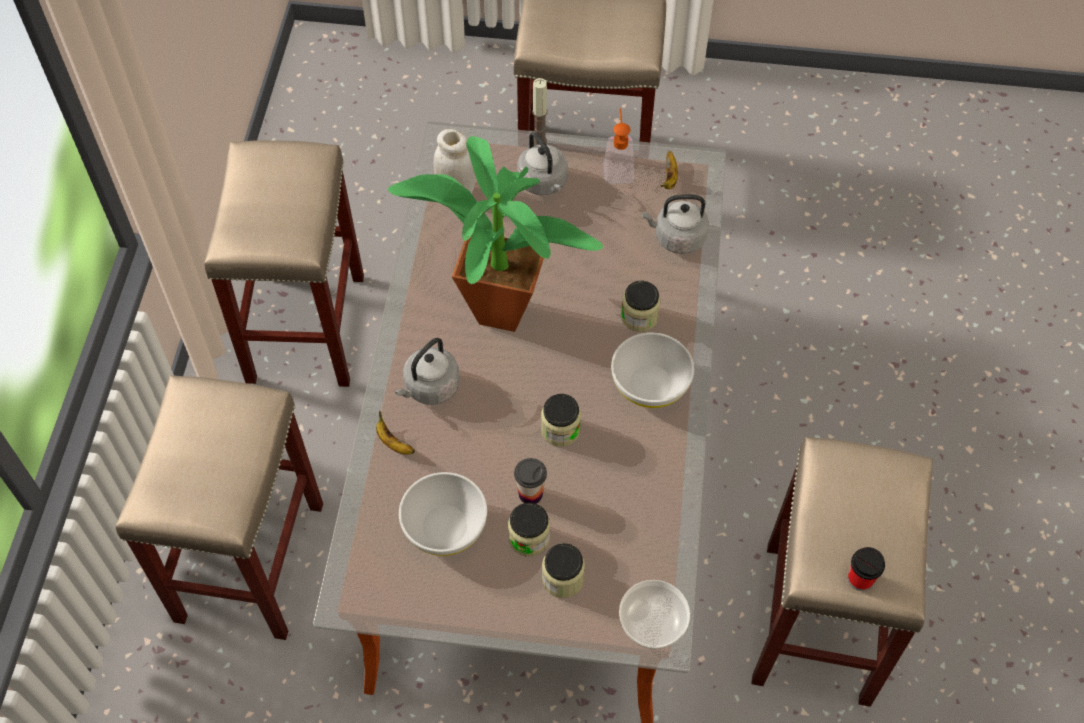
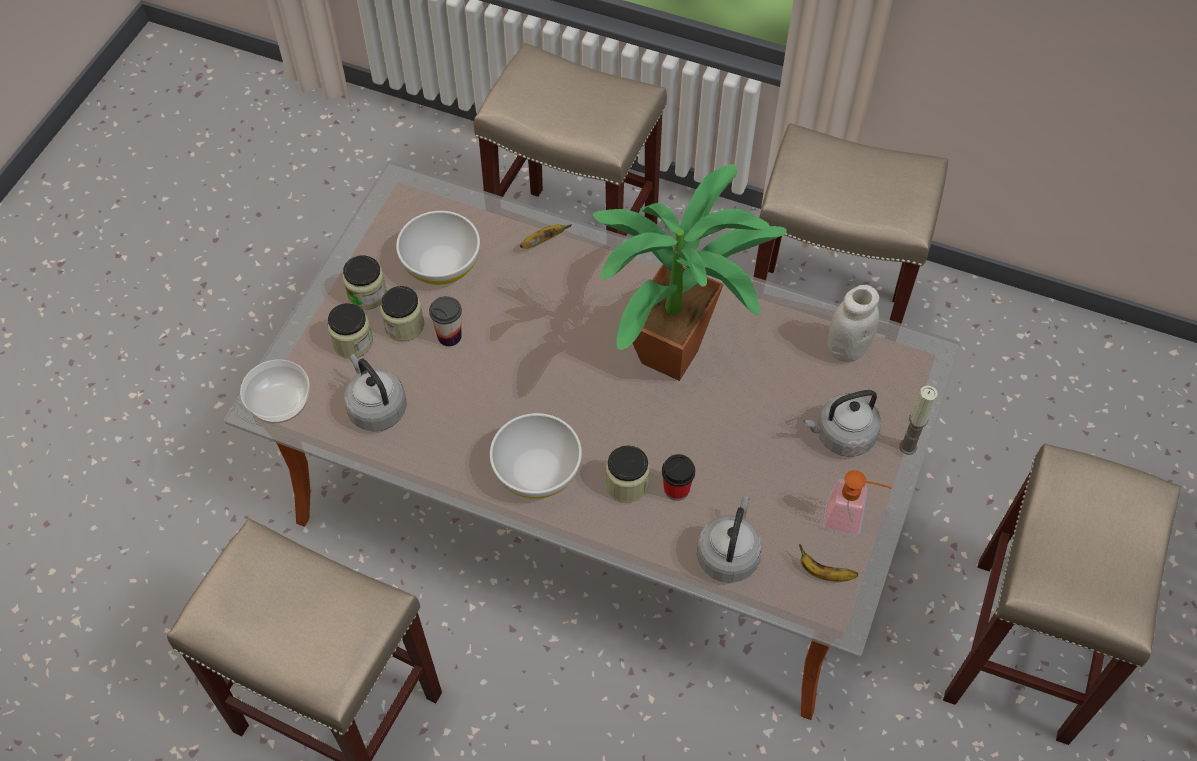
camera: 105 degrees right, 0 degrees up
(430, 388) = (595, 279): grey kettle -> grey kettle (376, 408)
(560, 430) = (510, 377): jar -> jar (367, 294)
(860, 579) = (229, 581): cup -> cup (676, 489)

